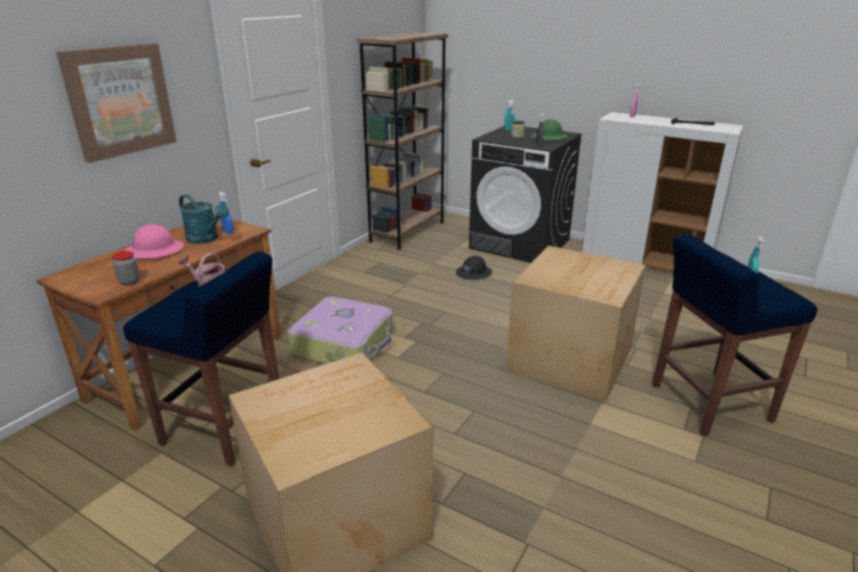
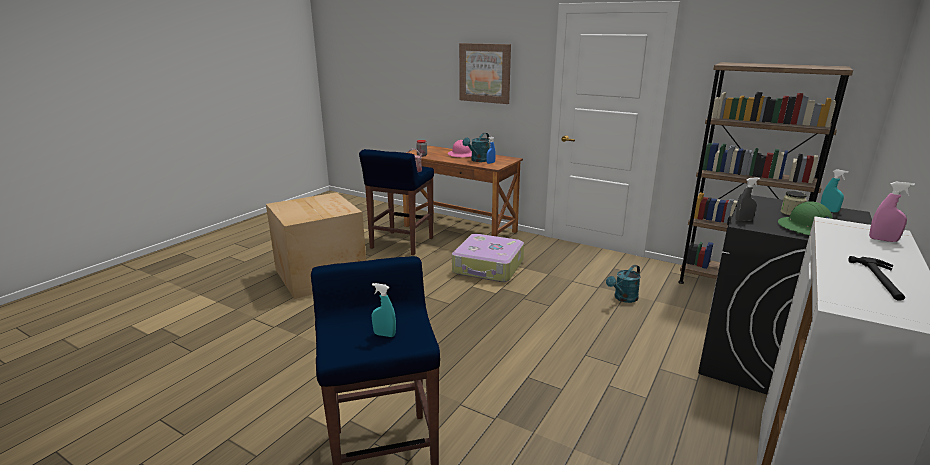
camera: 90 degrees right, 5 degrees down
(430, 275) = (623, 298): none -> turquoise watering can
(473, 273) = (643, 323): black hard hat -> none
(571, 360) = (468, 368): cardboard box -> none

